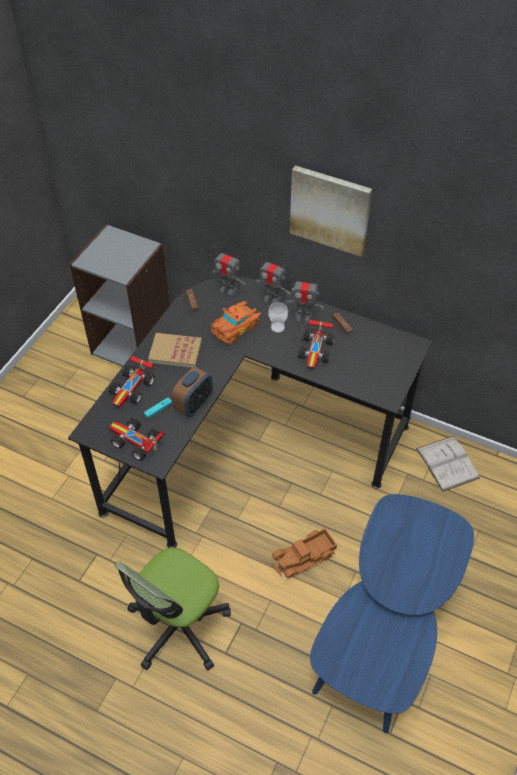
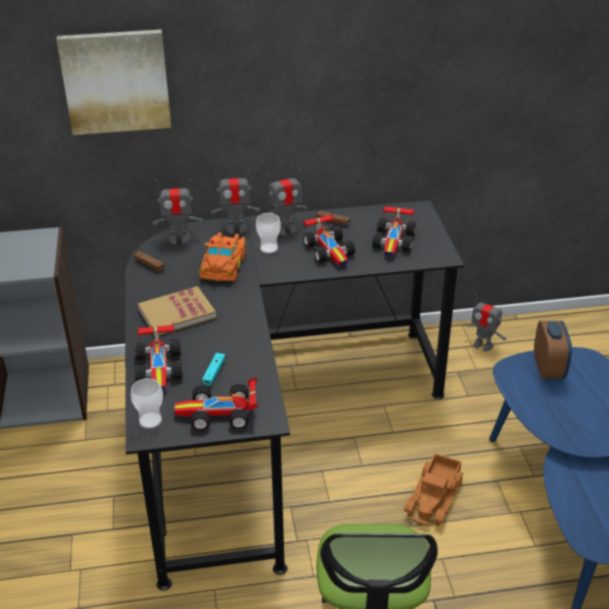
camera: 35 degrees left, 15 degrees down
(96, 424) = (150, 420): none -> cup
(194, 405) = (251, 349): alarm clock -> alarm clock (548, 369)
(330, 209) = (285, 78): picture -> picture (116, 81)
(369, 365) = (395, 240): none -> toy car
(447, 463) = (483, 345): white book -> toy robot

